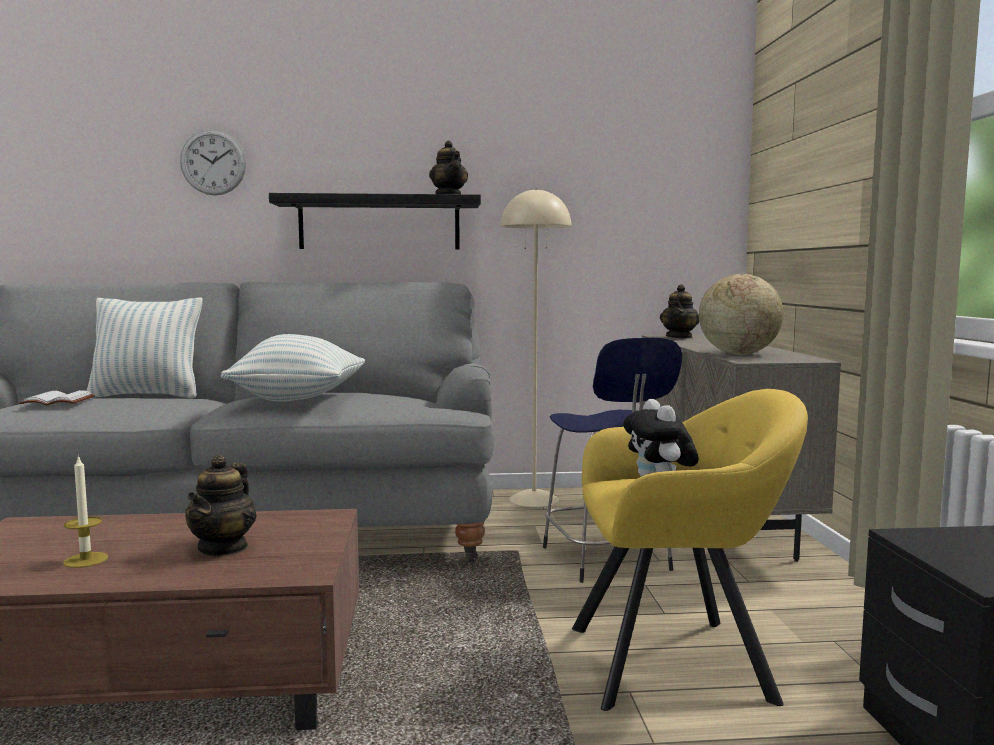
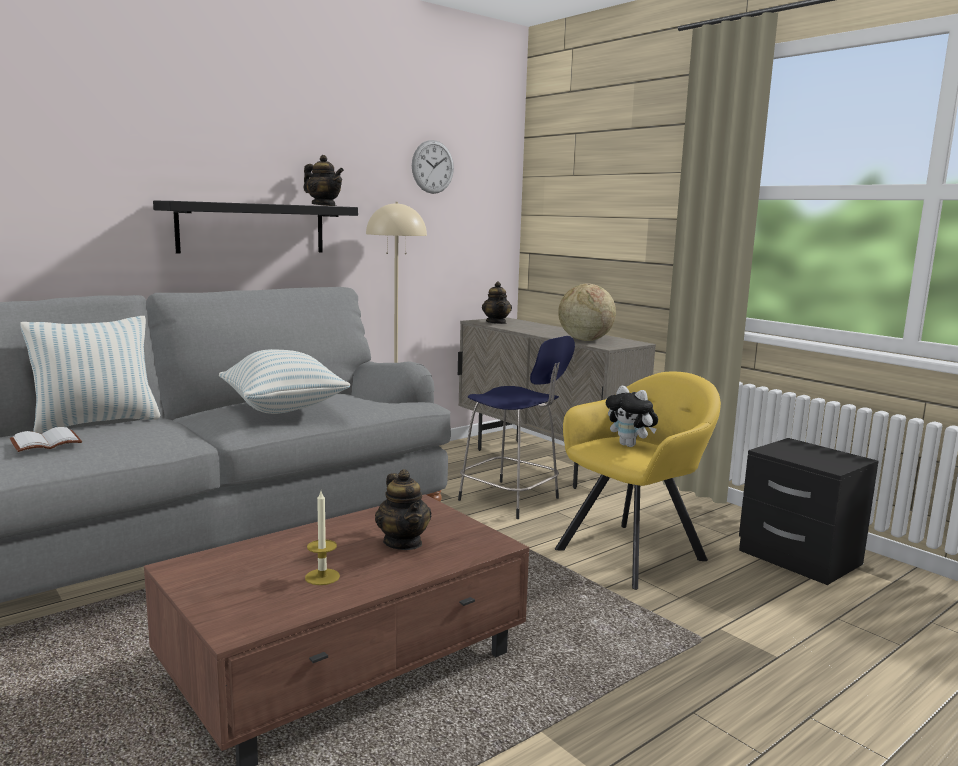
camera: 35 degrees left, 5 degrees up
(213, 162) = (79, 160): wall clock -> wall clock (432, 167)

